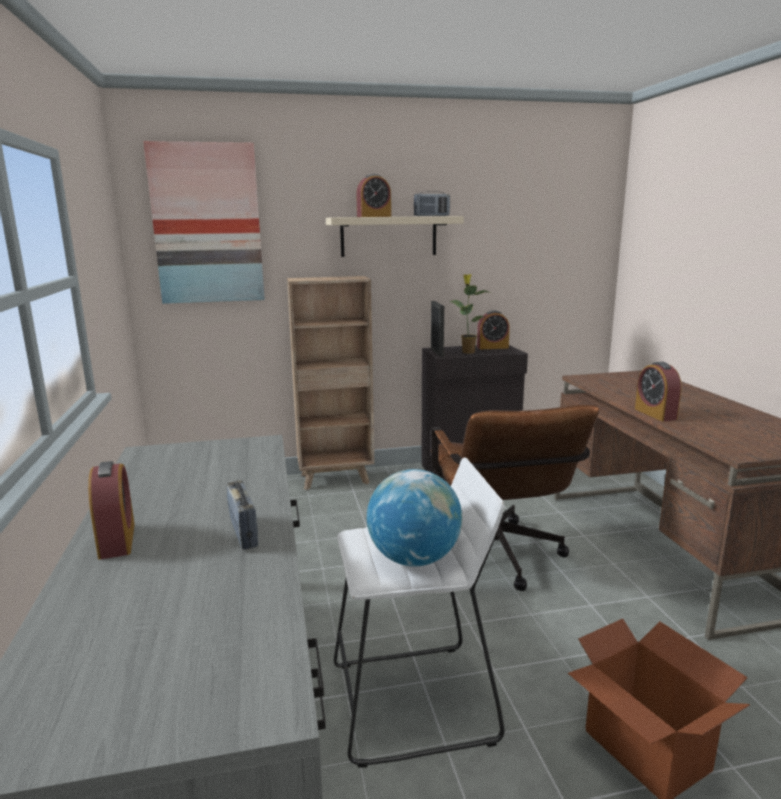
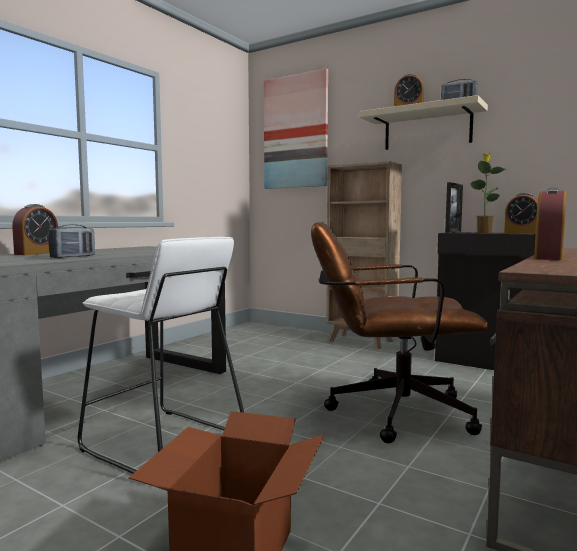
camera: 45 degrees right, 10 degrees down
(414, 558) = (142, 296): globe -> none
(498, 560) = (387, 412): brown office chair -> brown office chair turned 60 degrees clockwise

